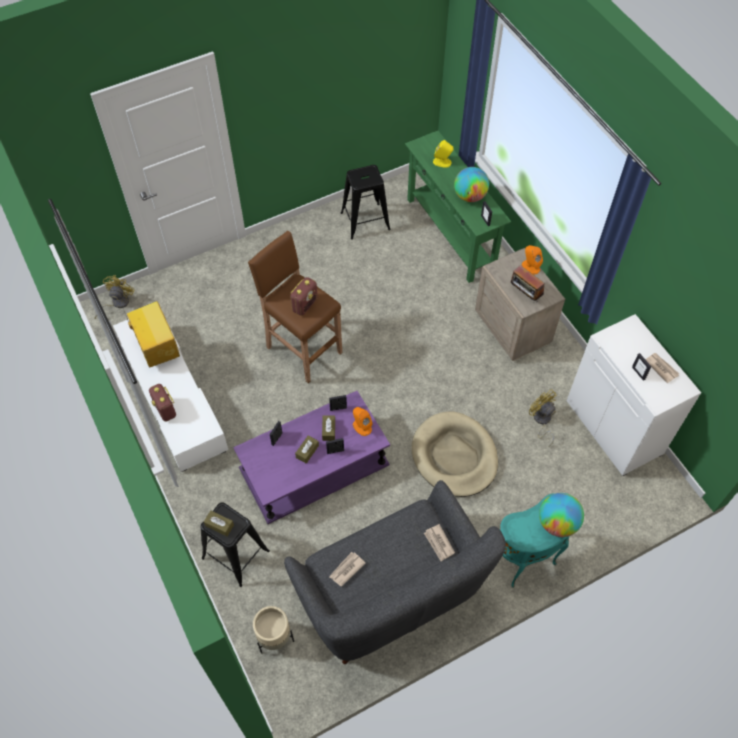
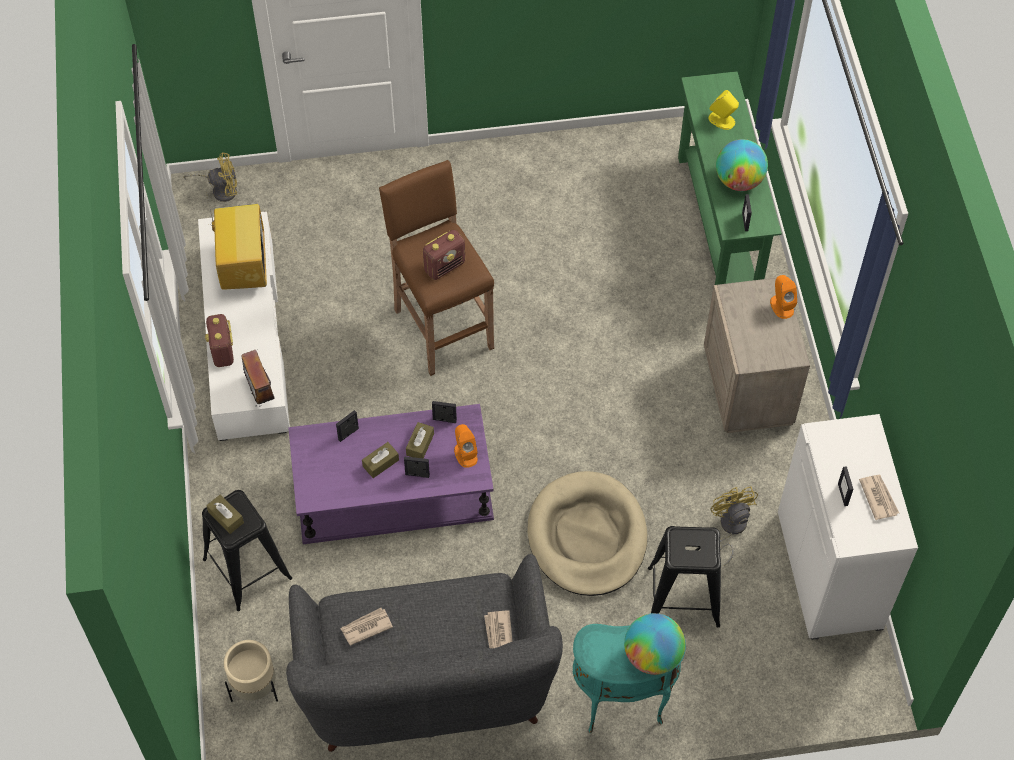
camera: 20 degrees right, 0 degrees up
(117, 303) = (220, 190): yellow fan -> yellow fan turned 45 degrees clockwise
(365, 221) = (603, 172): black stool -> black stool (682, 597)
(525, 294) = (755, 342): radio -> radio (260, 391)

